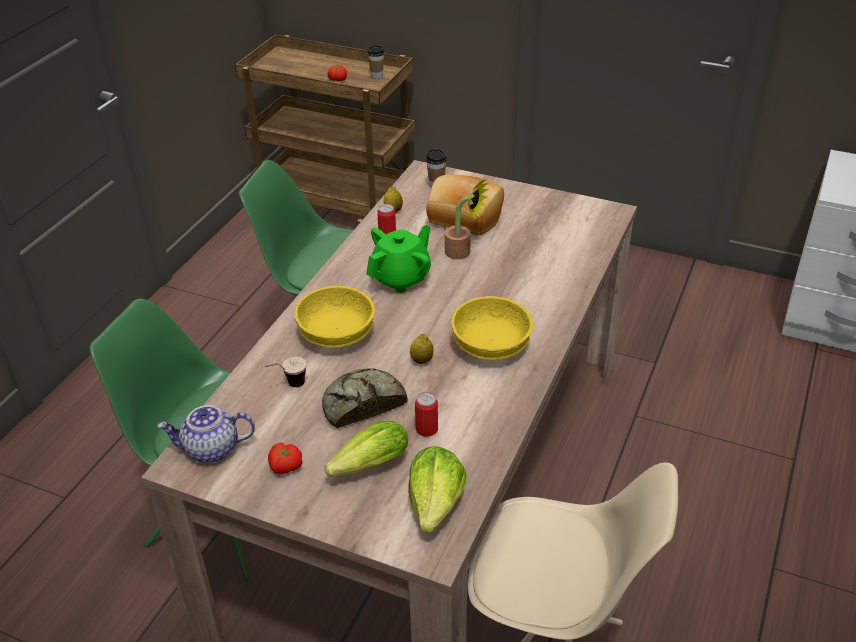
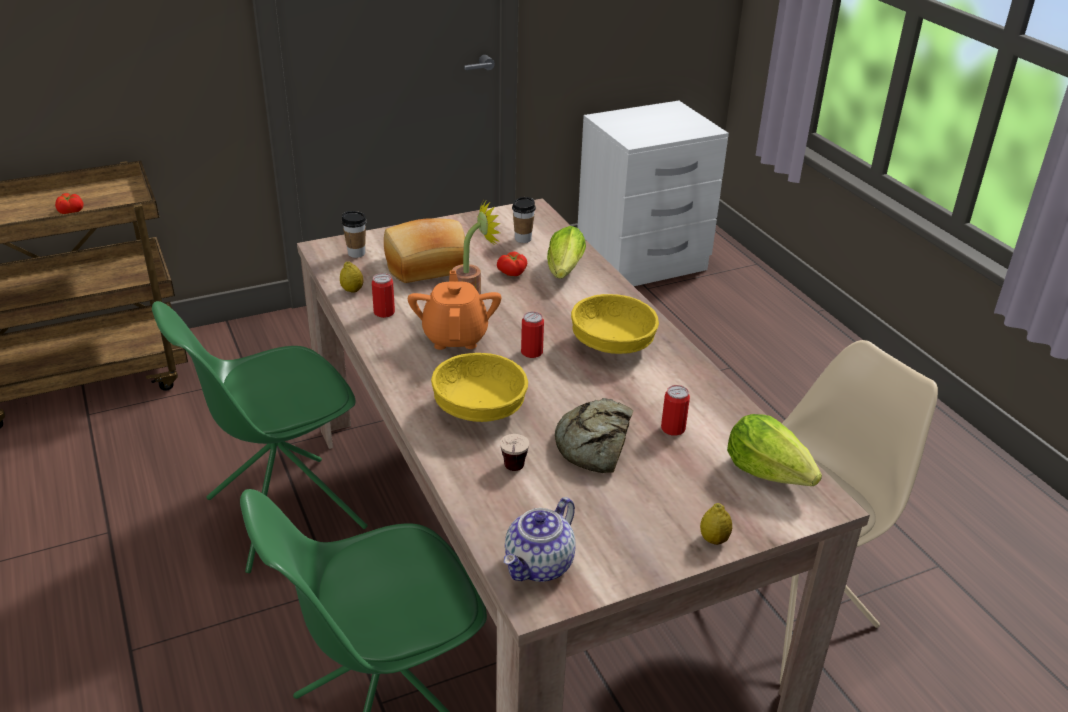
camera: 50 degrees left, 5 degrees down
(285, 467) = (623, 530): tomato -> tomato (512, 273)
(366, 467) = (681, 484): lettuce -> lettuce (564, 271)
(377, 76) = (113, 193): cup -> cup (523, 239)
(401, 278) = (455, 337): green teapot -> orange teapot
(422, 360) = (582, 385): lemon -> lemon (714, 539)
(429, 317) = (531, 352): none -> can

